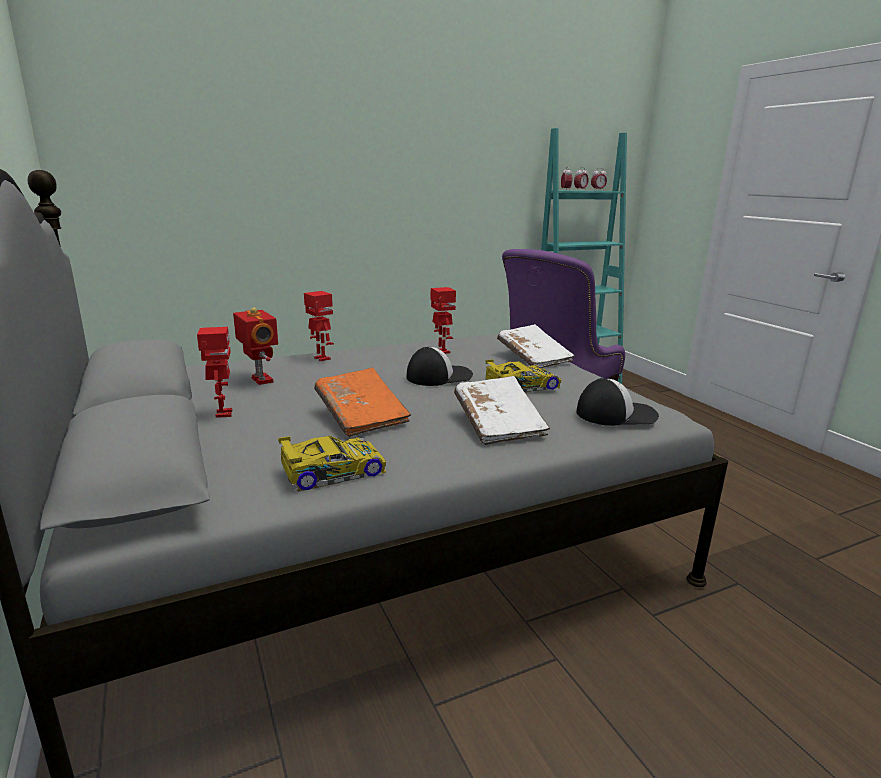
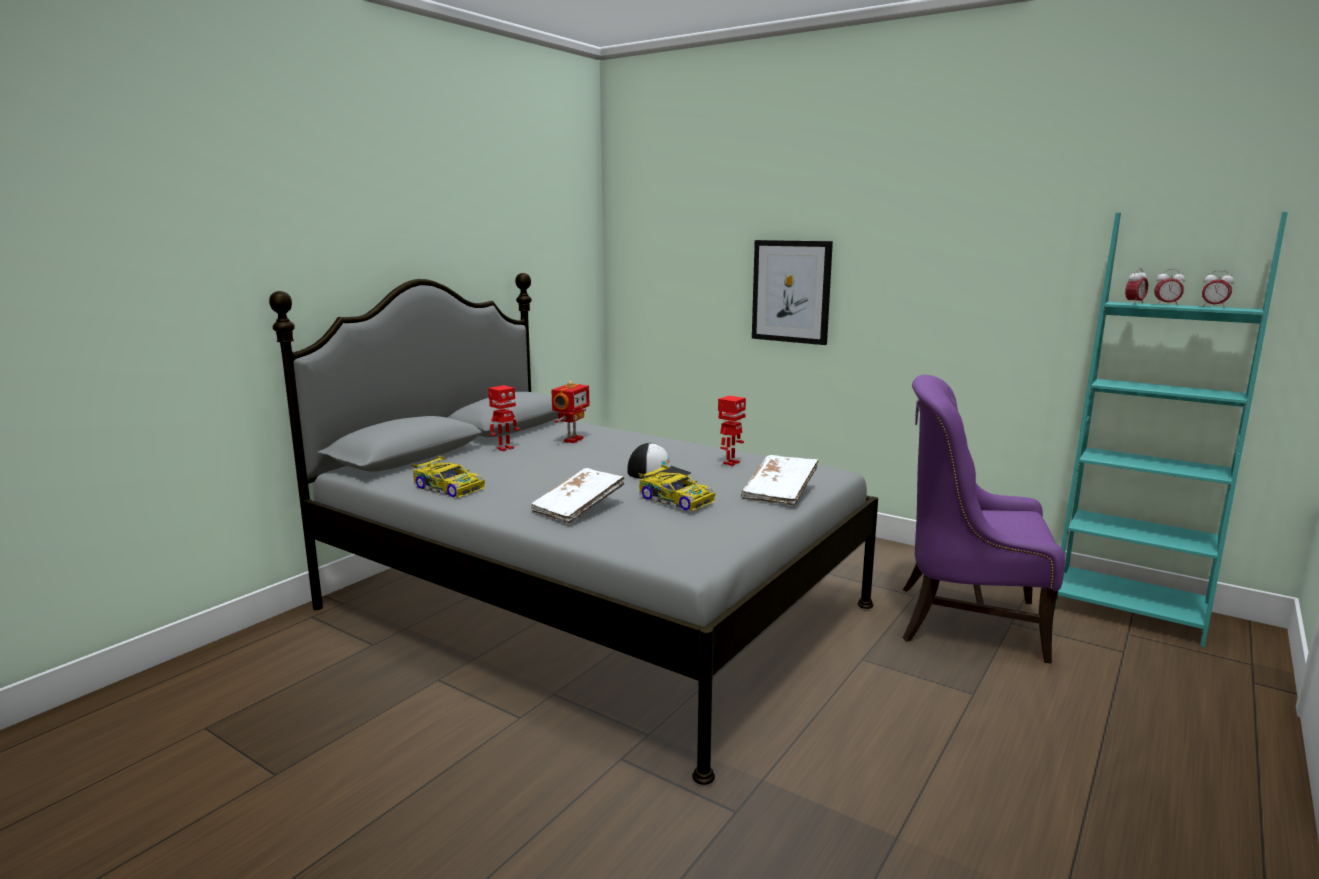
camera: 60 degrees right, 5 degrees down
(319, 193) = (791, 291): none -> picture
(321, 358) = (645, 440): toy robot -> none
(361, 416) = (541, 473): orange book -> none
(616, 414) = (652, 538): cap -> none

